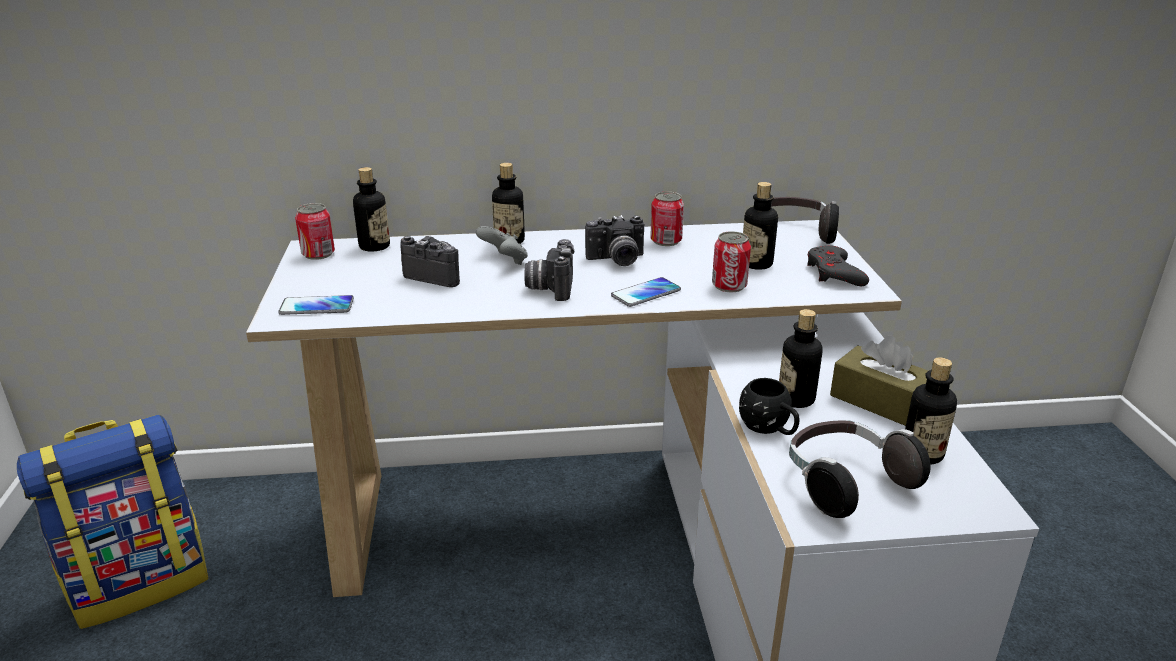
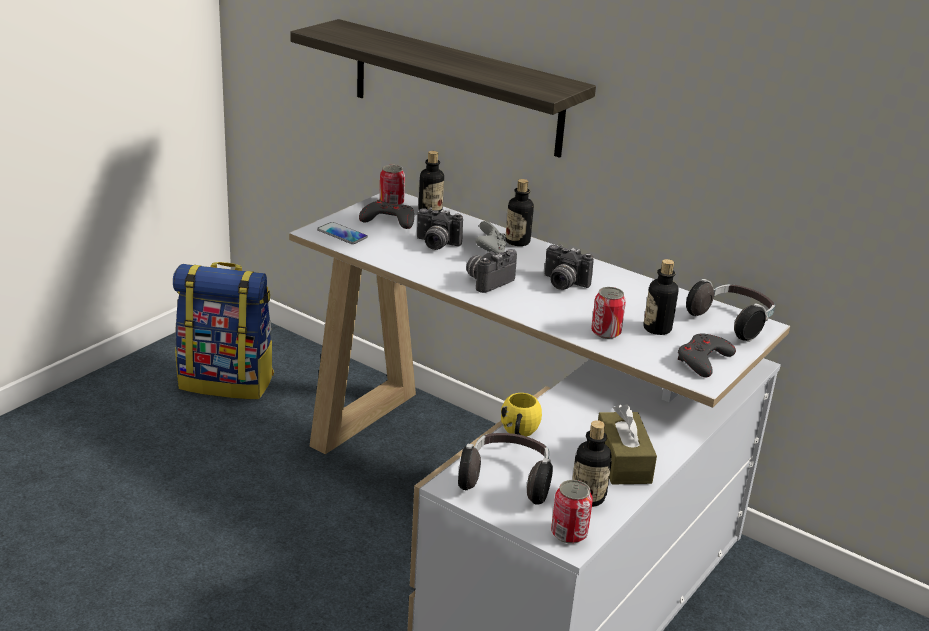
camera: 40 degrees right, 0 degrees up
(345, 271) = (388, 220): none -> grey game controller
(362, 80) = (456, 87): none -> shelf
(437, 275) = (435, 244): camera -> camera turned 135 degrees clockwise
(646, 293) = (540, 311): phone -> none
(666, 241) = (624, 286): can -> can (569, 533)
(769, 428) = (518, 433): black mug -> yellow mug
(796, 399) = (568, 429): bottle -> none

